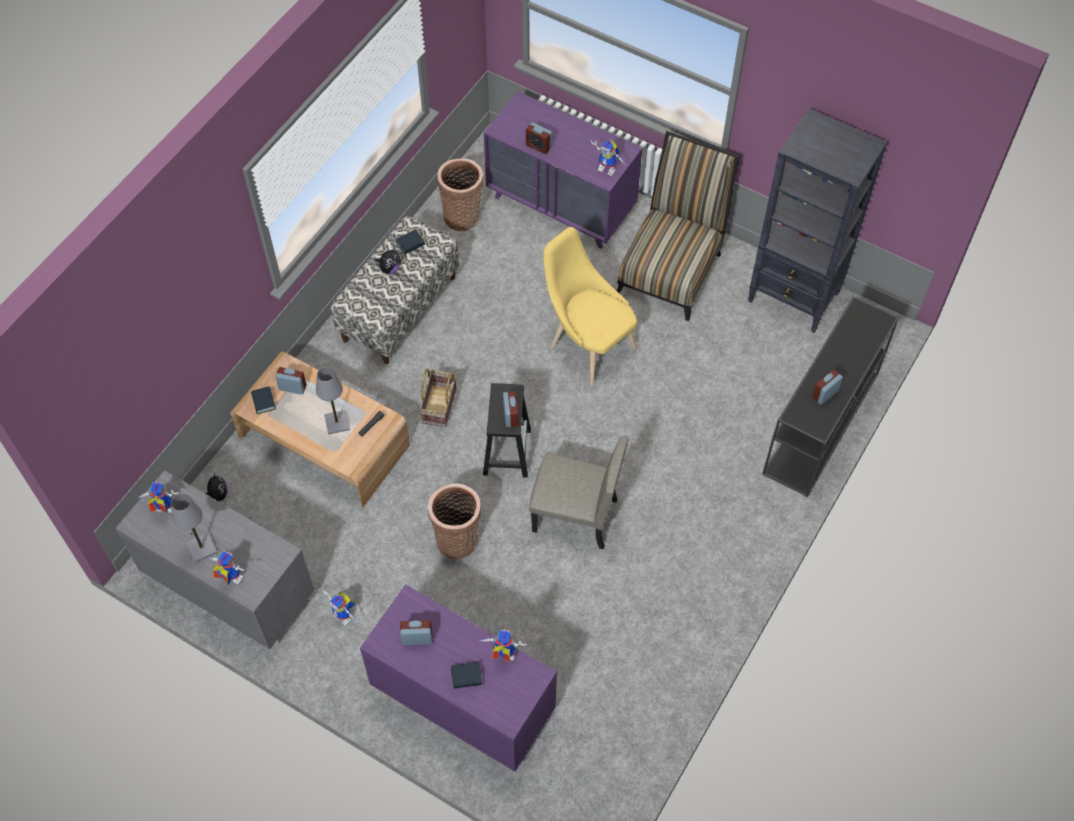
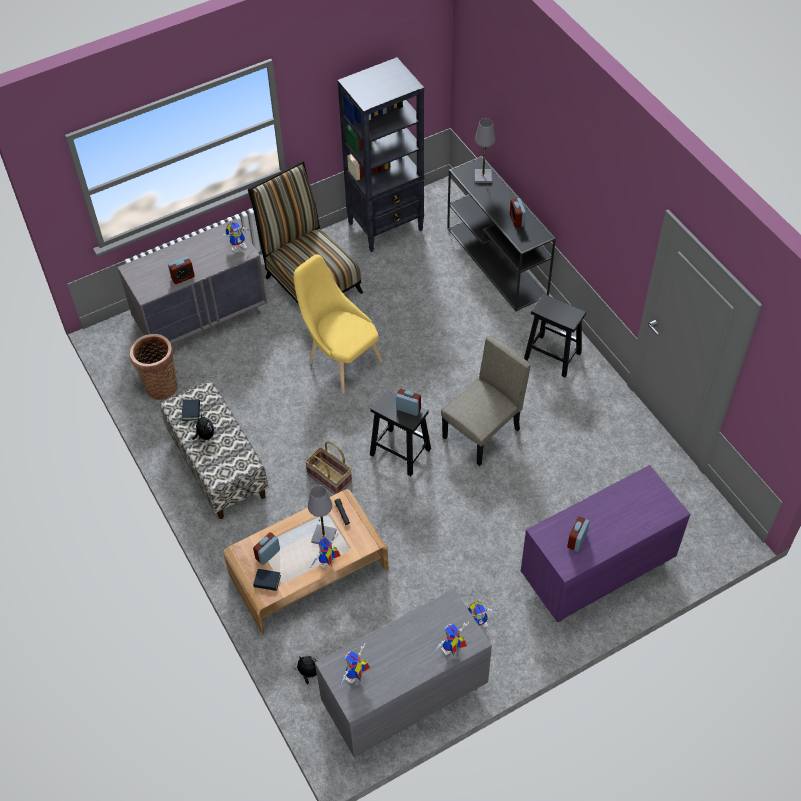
camera: 60 degrees left, 5 degrees down
(202, 548) = (410, 661): grey table lamp -> grey table lamp (483, 177)
(457, 538) = (455, 517): basket -> none
(466, 677) = (625, 522): book -> none
(501, 656) = (620, 493): toy robot -> toy robot (327, 564)
(561, 205) = (202, 319): purple dresser -> grey dresser
(587, 345) = (340, 360): yellow chair -> yellow chair turned 60 degrees clockwise
(723, 537) = (551, 355): none -> black stool

